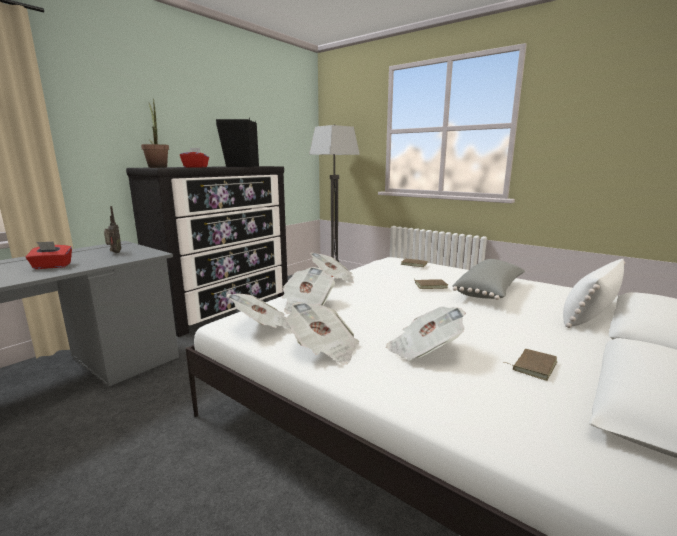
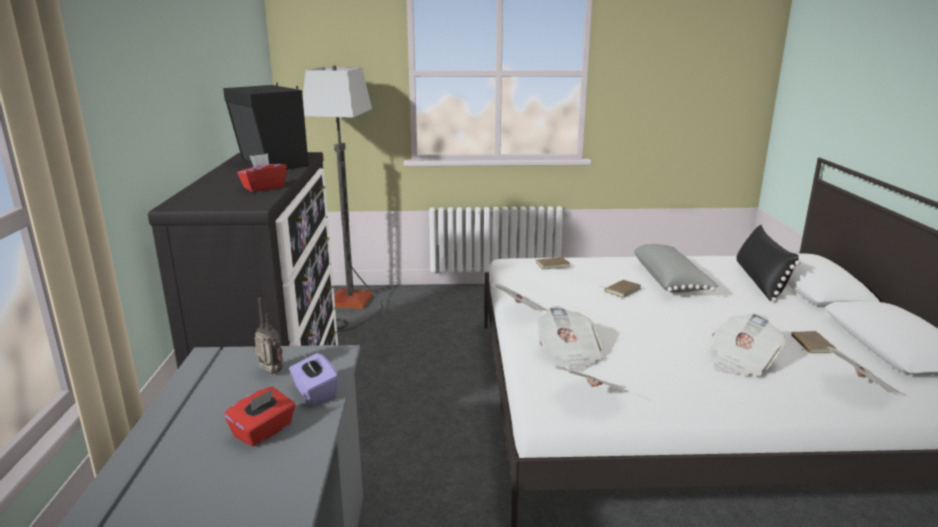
camera: 40 degrees left, 5 degrees up
(104, 262) = (315, 393): none -> purple tissue box
(157, 167) = (198, 199): potted plant -> none
(324, 349) = (685, 394): newspaper -> newspaper (861, 389)
(589, 313) = (760, 281): white pillow -> black pillow

